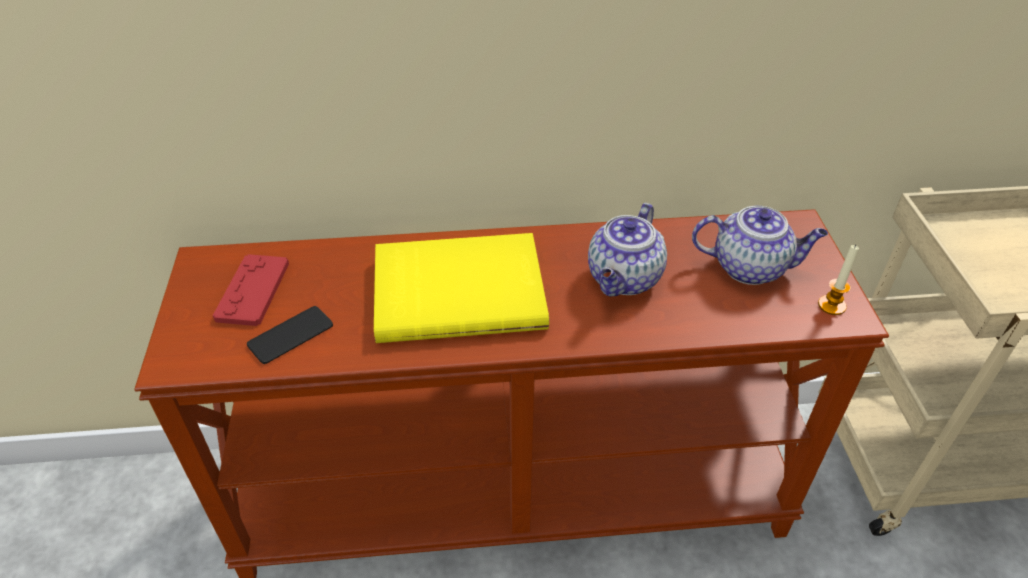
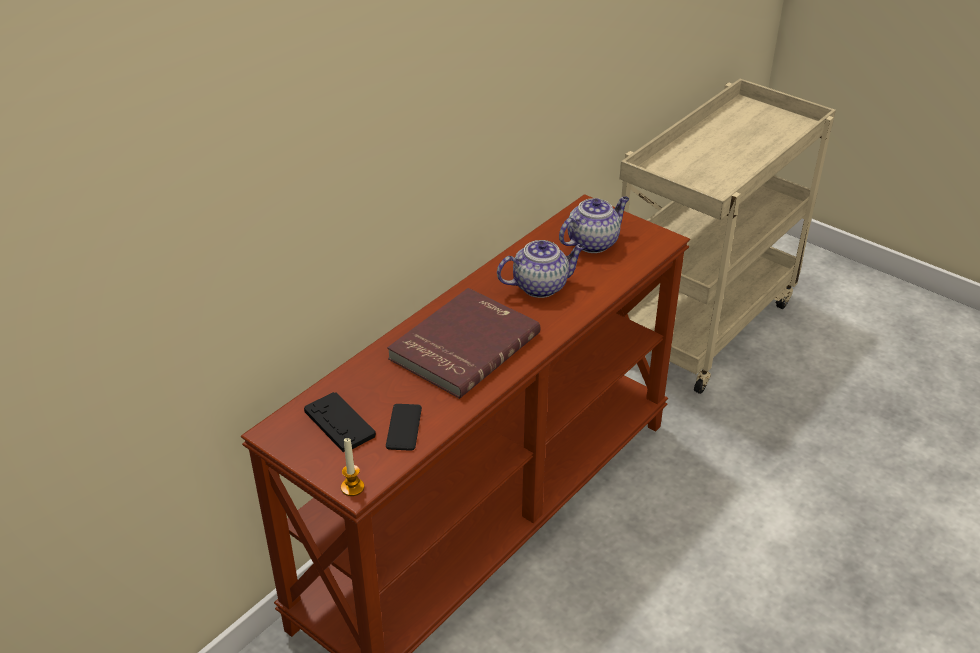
camera: 45 degrees left, 5 degrees down
(253, 291) = (339, 423): red game controller -> black game controller
(458, 290) = (462, 345): yellow book -> red book
(624, 280) = (541, 286): teapot -> teapot turned 90 degrees counterclockwise
(831, 305) = (651, 239): candle -> candle (352, 487)

